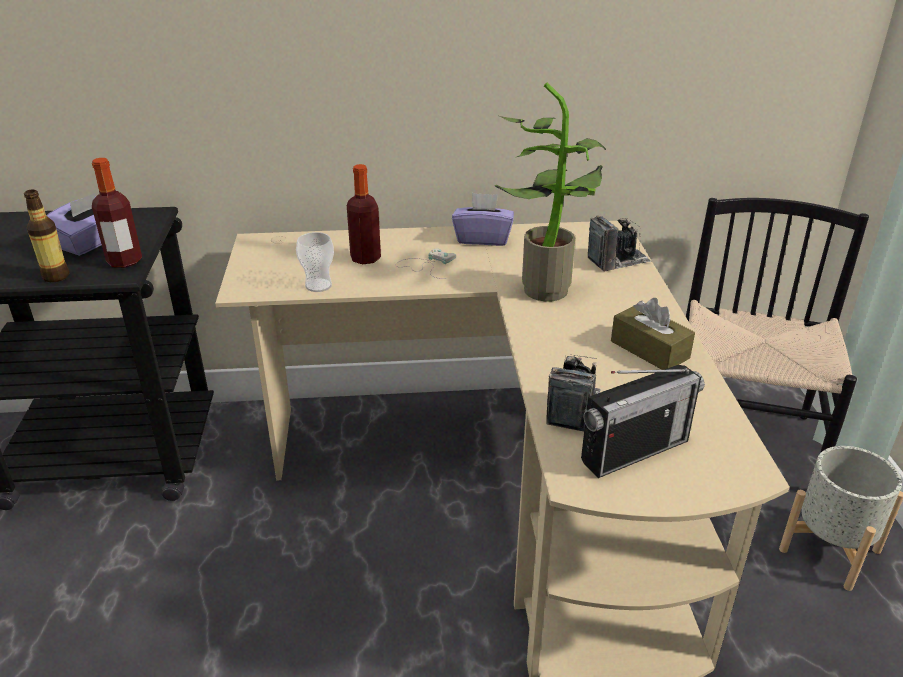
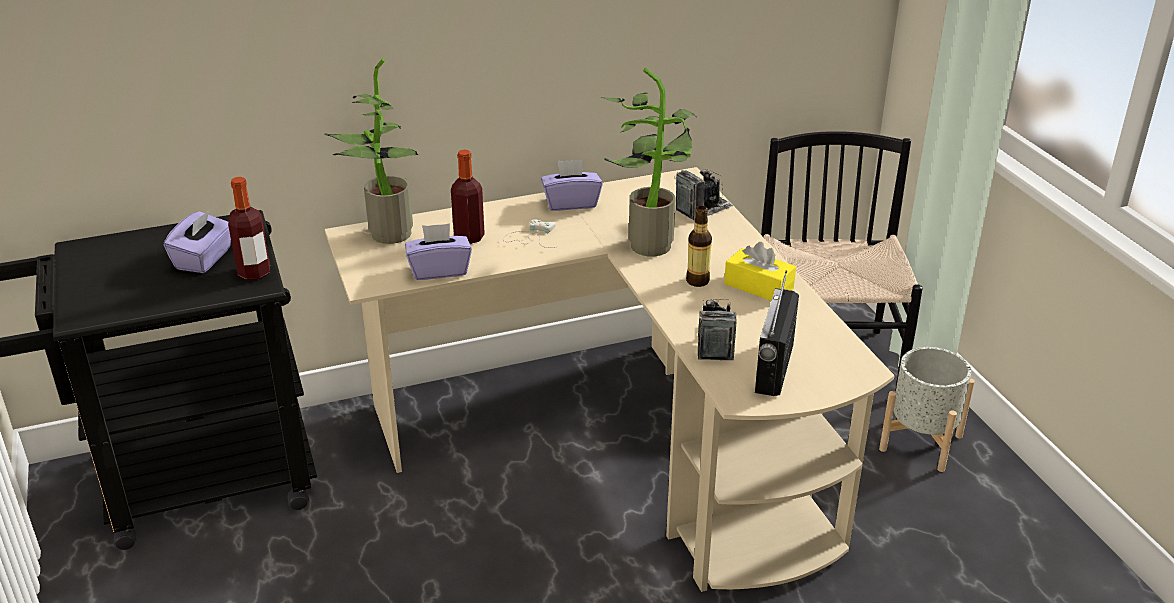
camera: 15 degrees left, 0 degrees up
(56, 276) = (197, 296): bottle -> bottle (697, 281)
(287, 246) = (384, 235): none -> potted plant
(318, 285) = (439, 270): cup -> purple tissue box
(634, 451) = (774, 368): radio -> radio turned 150 degrees clockwise
(649, 350) = (758, 286): brown tissue box -> yellow tissue box

